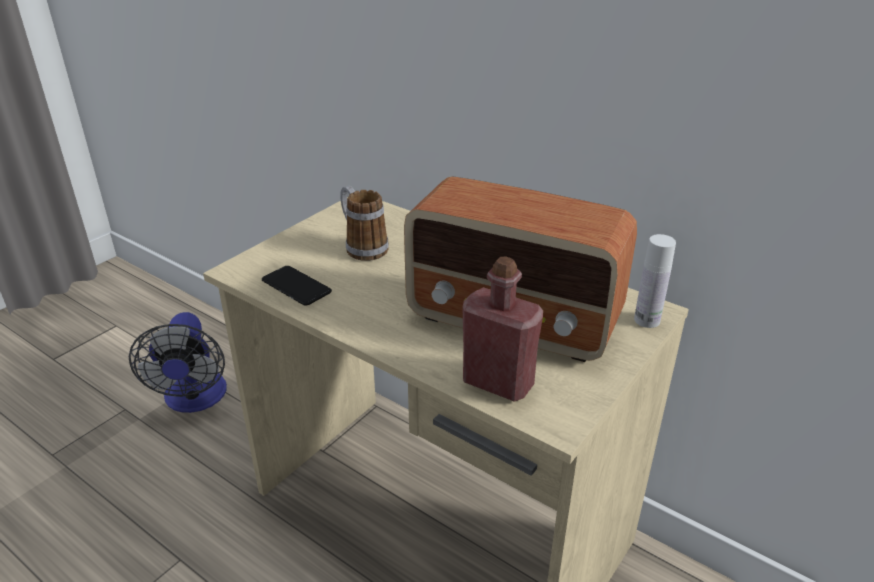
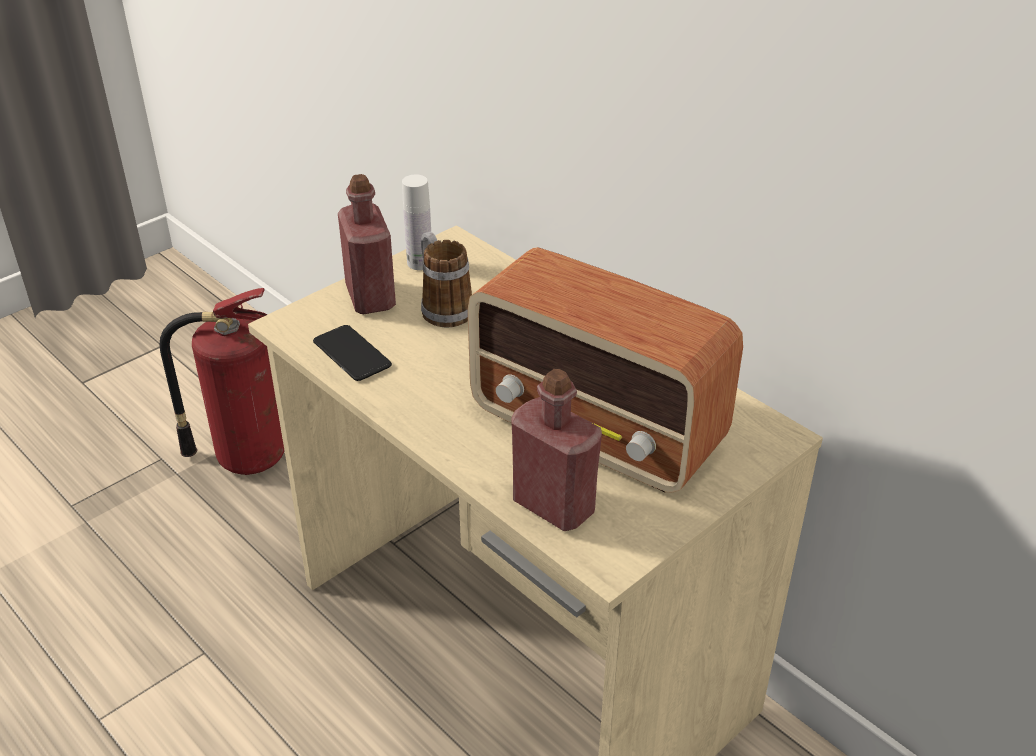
camera: 10 degrees right, 5 degrees up
(194, 399) = (246, 456): fan -> fire extinguisher
(302, 245) = (370, 297): none -> red bottle
(647, 320) = (762, 447): white bottle -> white bottle (420, 263)

